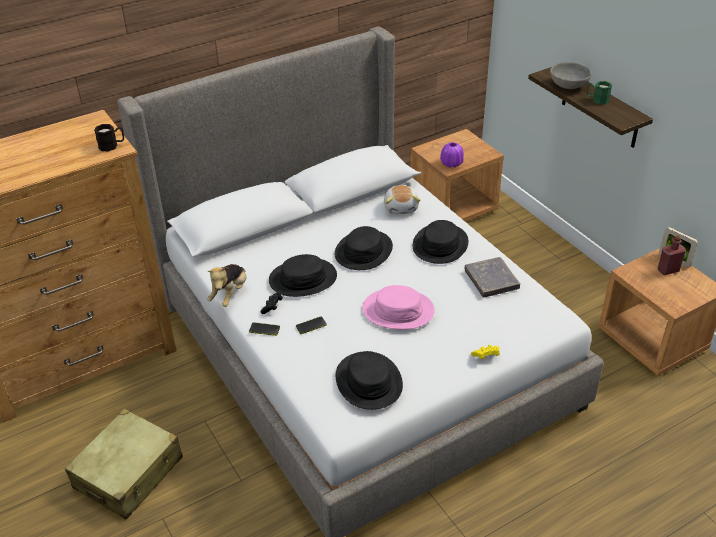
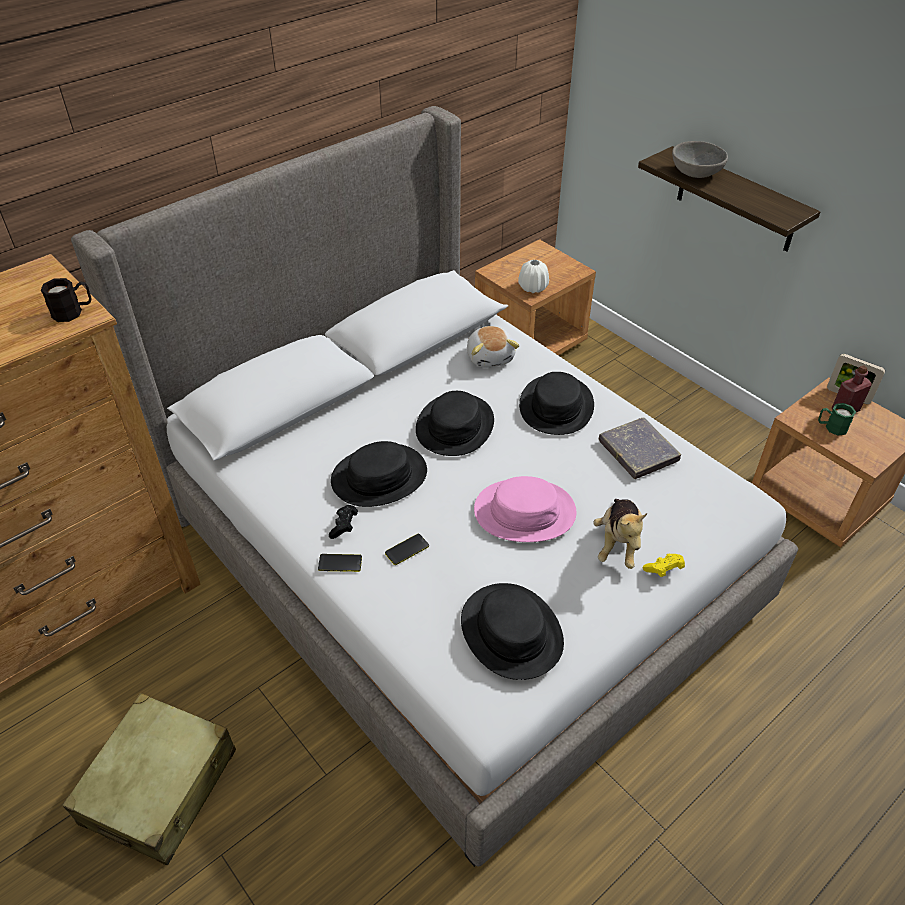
camera: 10 degrees left, 5 degrees up
(230, 294) = (278, 512): plush toy -> plush toy (618, 543)
(451, 163) = (533, 288): purple vase -> white vase
(597, 100) = (739, 190): green mug -> green mug (831, 427)

